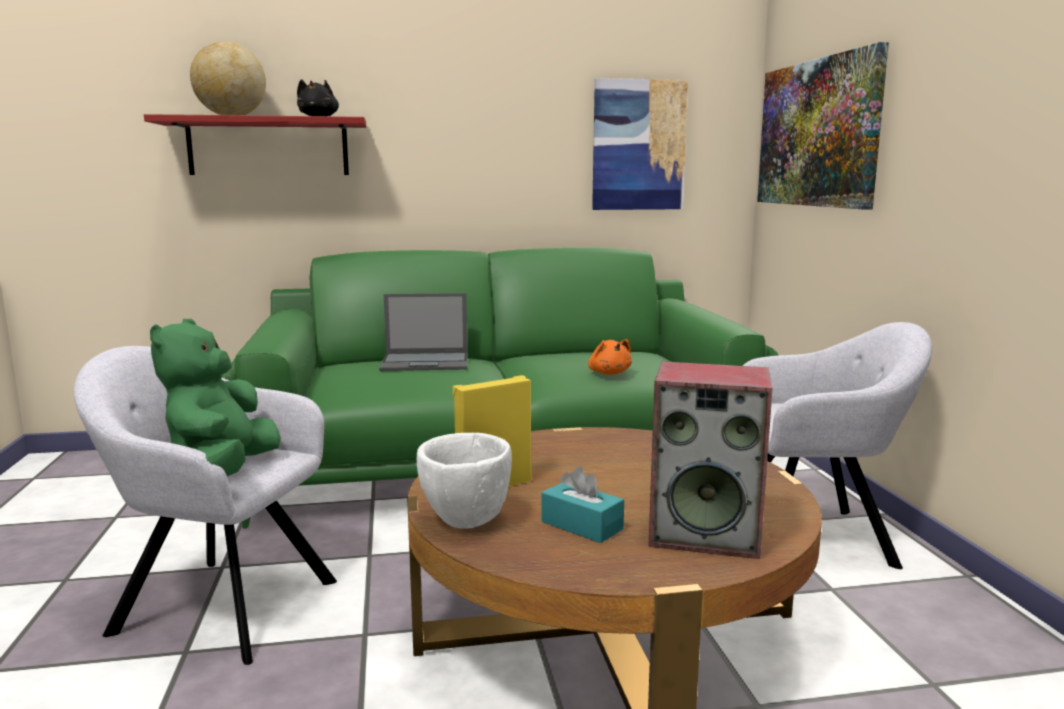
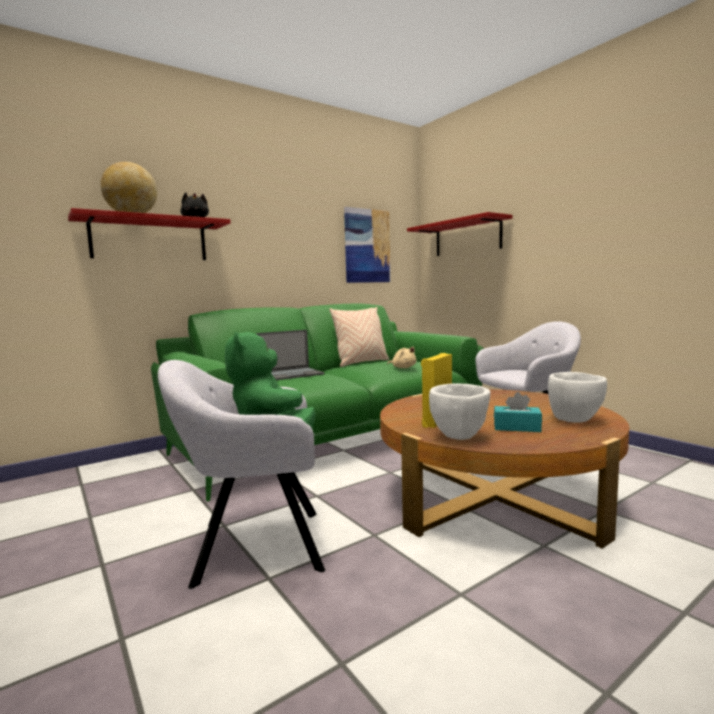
camera: 25 degrees left, 5 degrees down
(572, 352) = (361, 363): none -> beige pillow
(609, 373) = (403, 368): orange plush toy -> beige plush toy
(706, 534) = (575, 420): speaker -> white bowl
(817, 133) = (467, 237): picture -> red shelf

